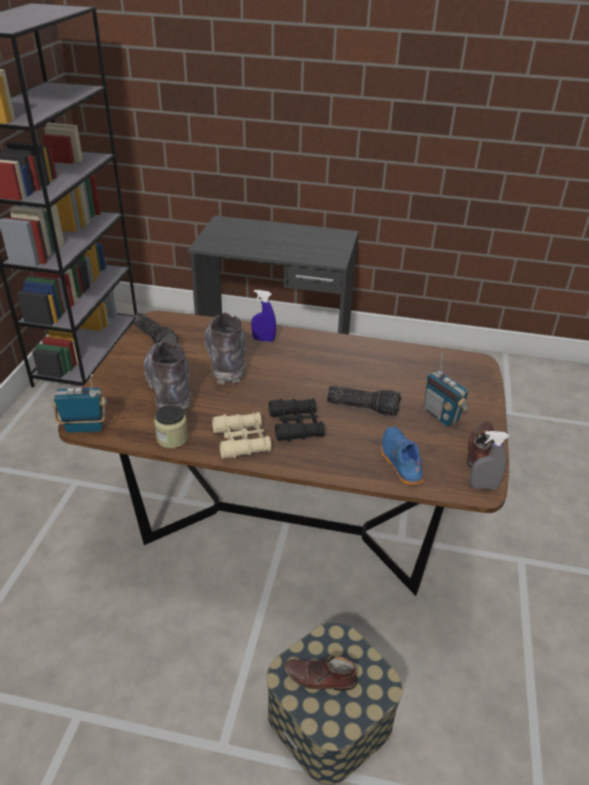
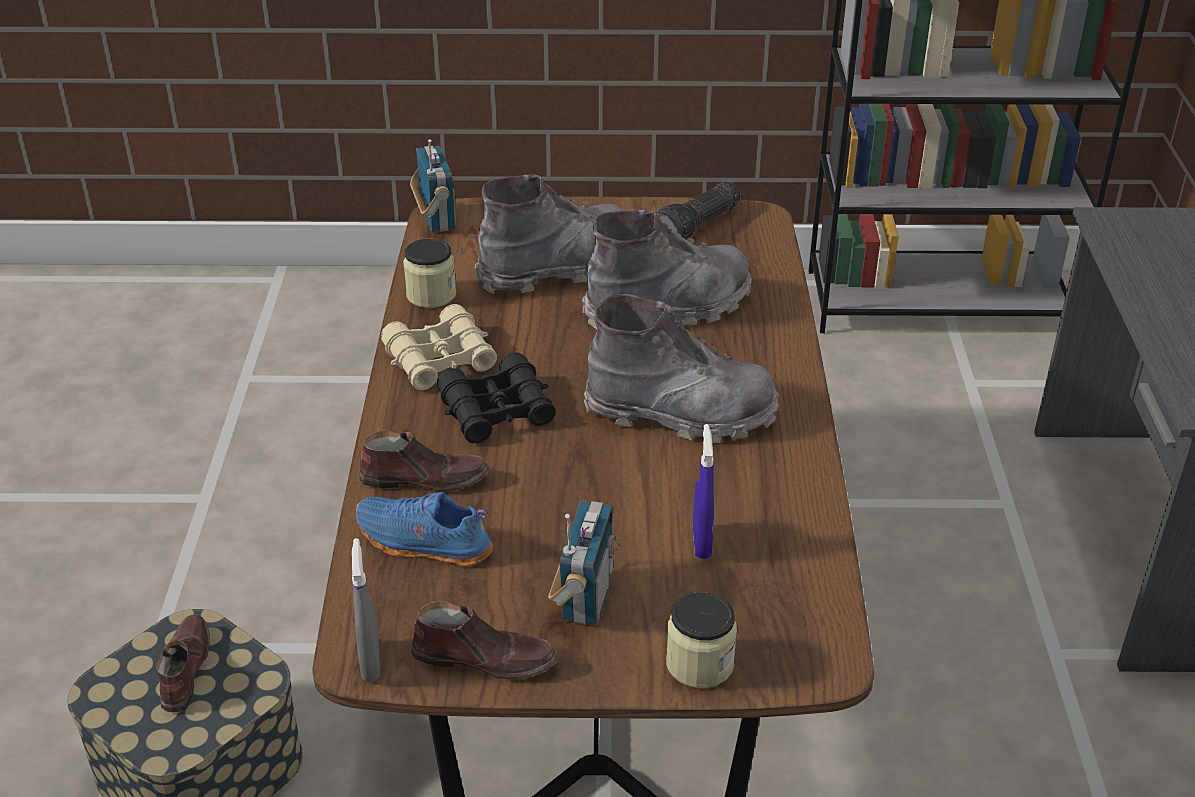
camera: 80 degrees right, 0 degrees up
(263, 340) = (753, 339): blue spray bottle -> blue spray bottle (701, 543)
(315, 369) = (681, 414): none -> grey boot
(347, 456) = (424, 478): none -> brown shoe
(363, 407) = (578, 486): flashlight -> none
(399, 462) = (423, 544): blue shoe -> blue shoe turned 135 degrees counterclockwise
(441, 415) = (585, 599): radio -> radio turned 150 degrees clockwise
(480, 391) = (699, 664): none -> jar

